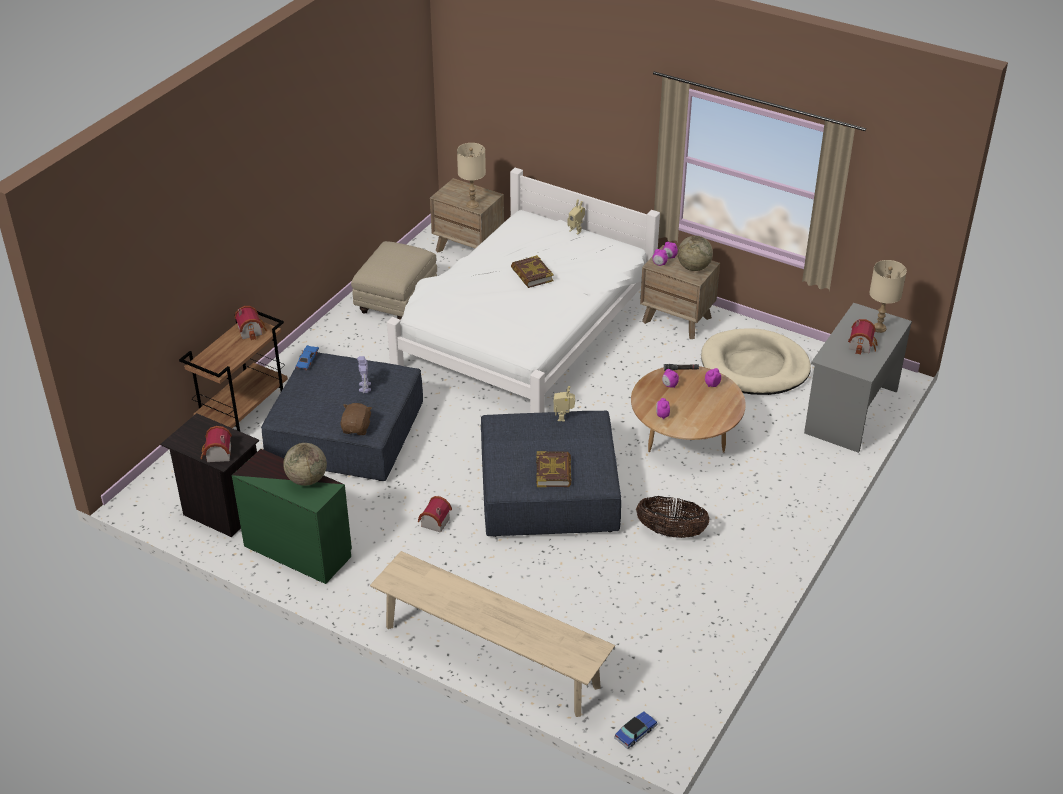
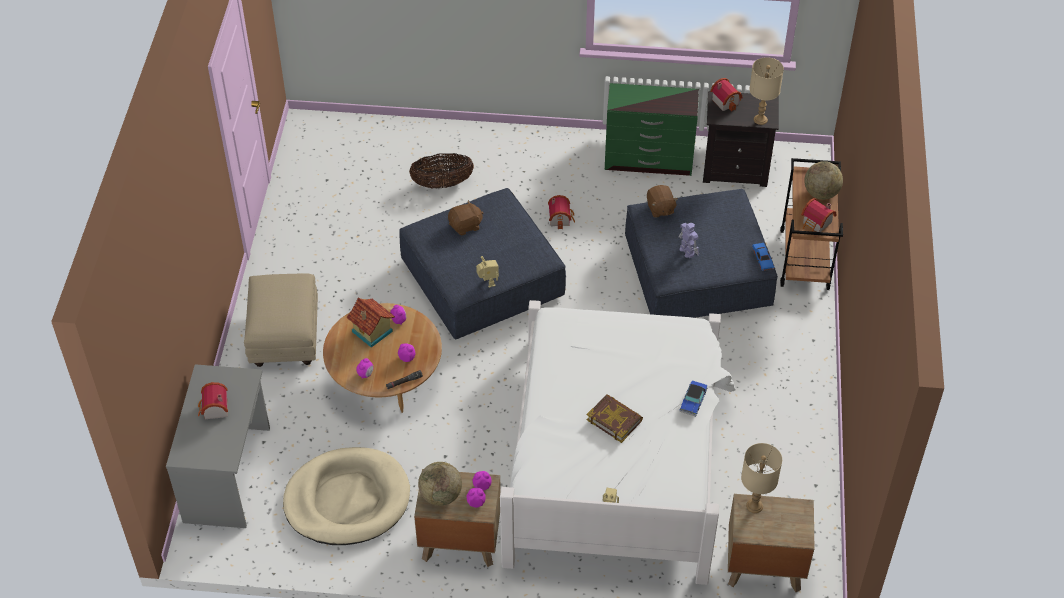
camera: 155 degrees right, 10 degrees up
(307, 479) = (638, 103): globe -> globe (821, 193)
(396, 302) = (780, 447): beige ottoman -> beige ottoman (285, 337)
(490, 656) = (449, 135): beige bench -> none
(553, 472) = (465, 226): book -> brown plush toy
(635, 732) = (321, 121): toy car -> toy car (693, 401)
(671, 532) = (358, 277): basket -> basket (442, 183)
(692, 414) = (371, 332): none -> toy house
(878, 328) = (200, 441): beige table lamp -> beige table lamp (760, 119)

